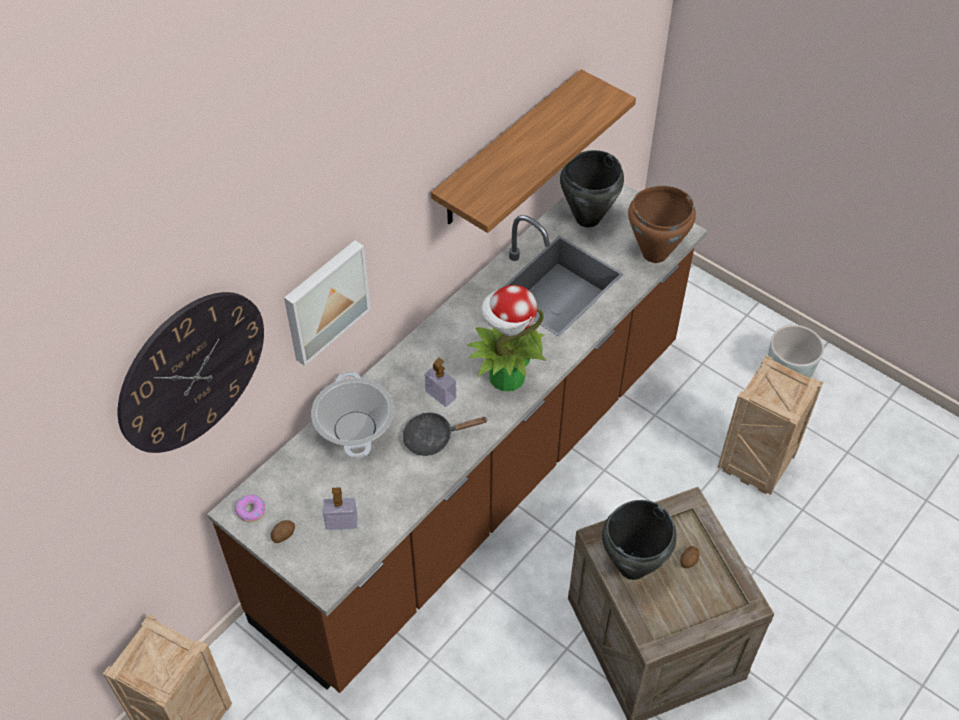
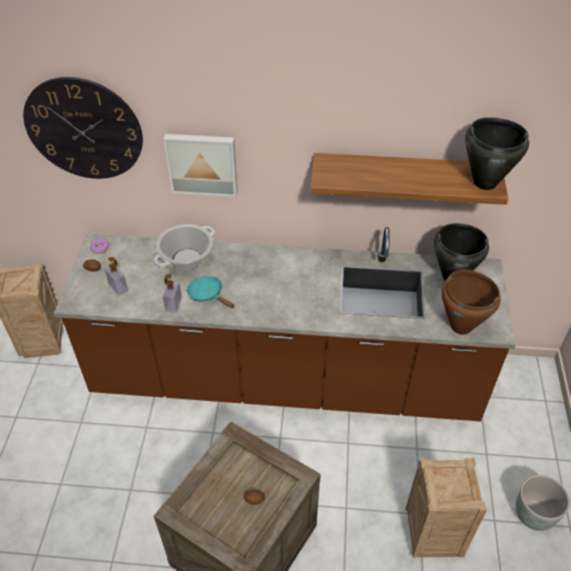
camera: 55 degrees right, 5 degrees down
(433, 438) = (208, 295): black frying pan -> turquoise frying pan
(440, 395) = (242, 282): soap dispenser -> soap dispenser (173, 304)
(506, 377) = (282, 304): potted plant -> none
(631, 567) = (223, 467): black cooking pot -> black cooking pot (484, 182)

